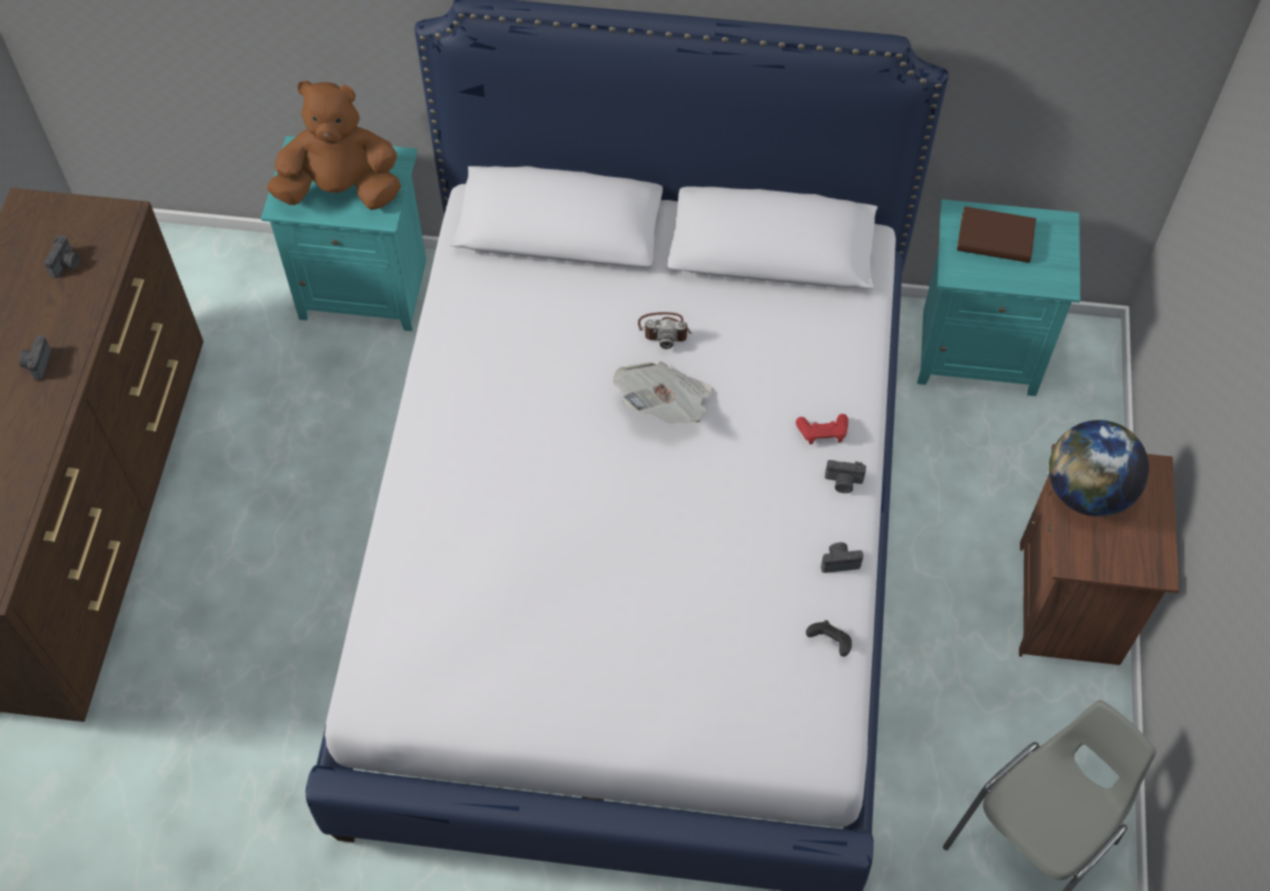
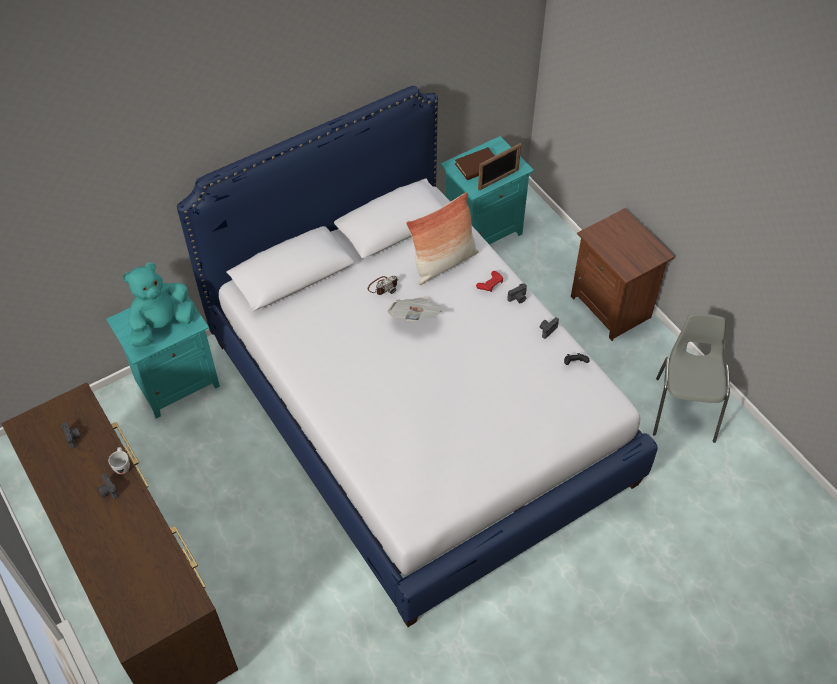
camera: 40 degrees left, 5 degrees down
(83, 342) = (122, 465): none -> white mug
(341, 190) = (162, 325): brown plush toy -> turquoise plush toy
(785, 353) = (443, 263): none -> pillow
(1007, 280) = (498, 179): none -> picture frame
(1087, 492) = (607, 242): globe -> none

